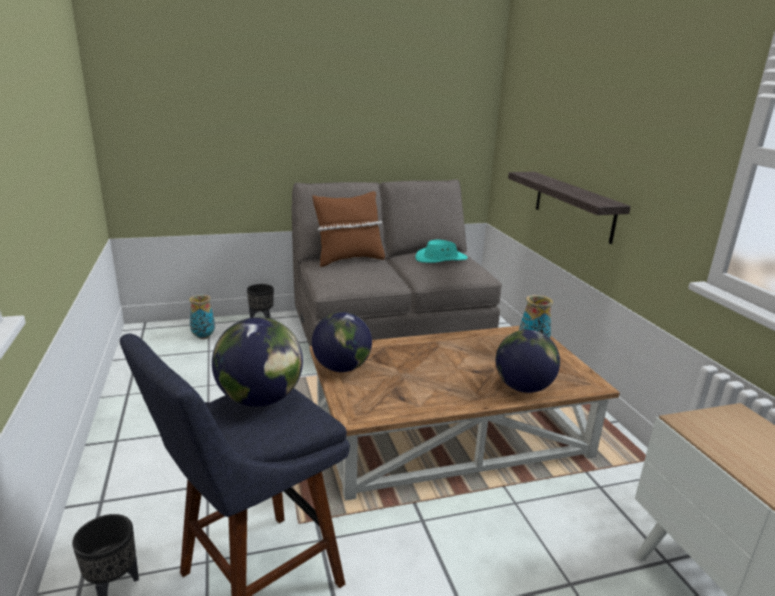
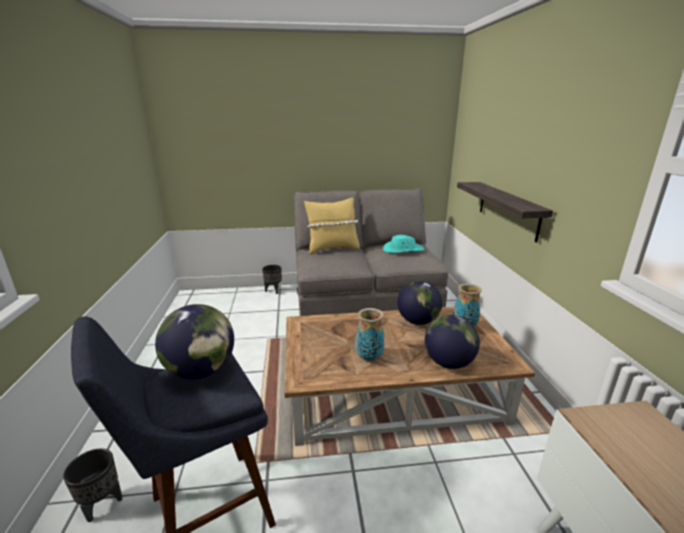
camera: 10 degrees right, 0 degrees up
(203, 337) = (229, 302): vase -> vase (368, 358)
(342, 367) = (305, 336): globe -> globe (418, 321)
(349, 259) = (332, 249): brown pillow -> yellow pillow

